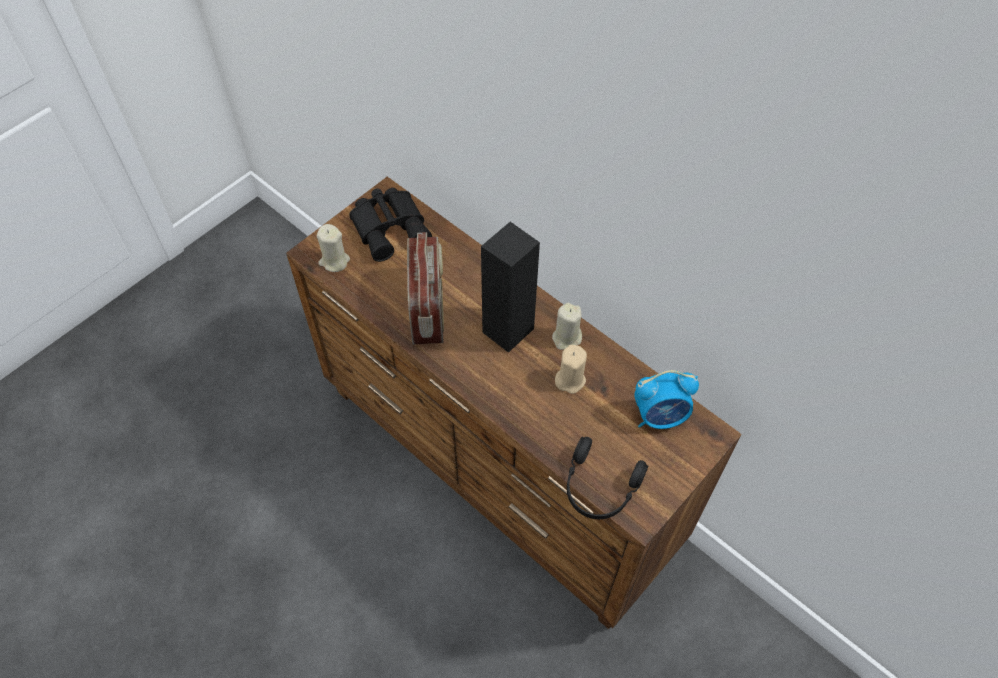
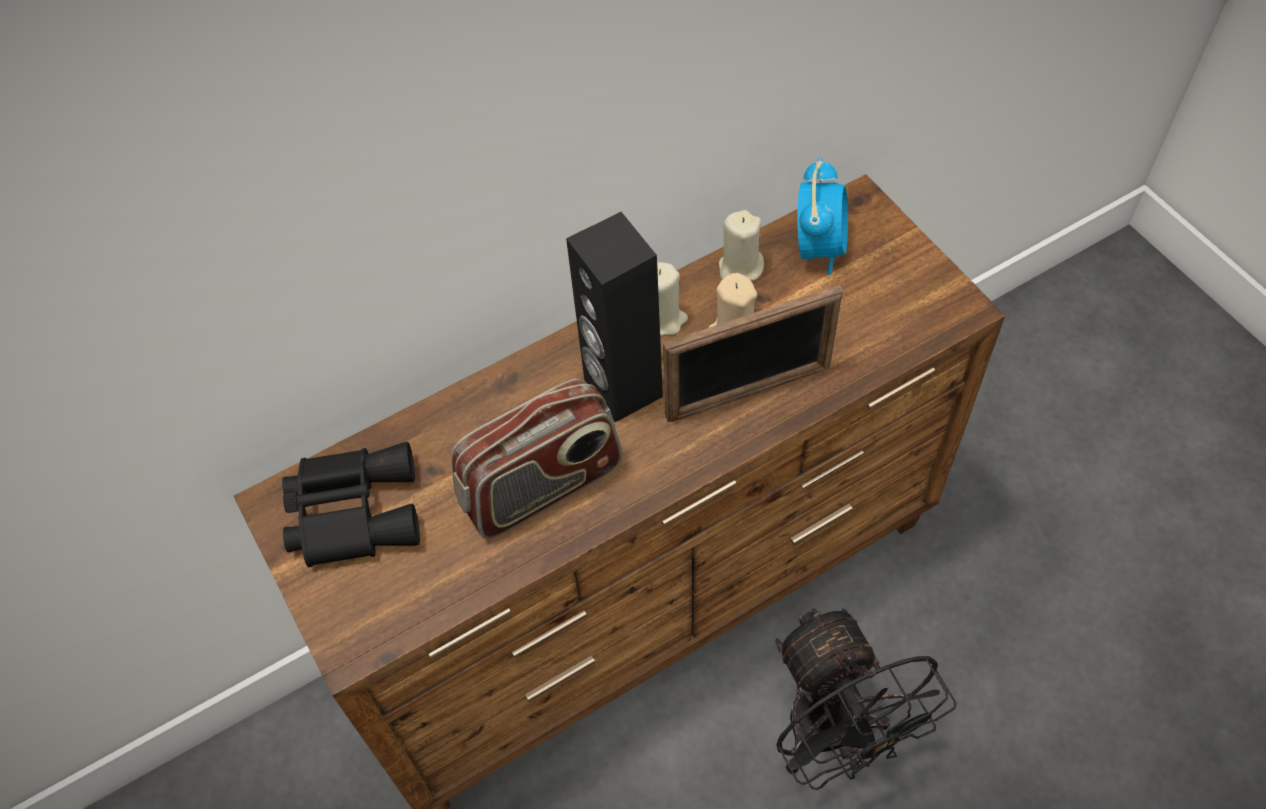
camera: 70 degrees left, 0 degrees up
(334, 261) = (387, 614): beige candle -> beige candle (740, 269)
(428, 308) = (542, 487): radio -> radio turned 135 degrees clockwise
(436, 602) = (833, 739): none -> black fan
(526, 398) = (748, 392): none -> picture frame
(599, 487) = (912, 341): black headphones -> none

